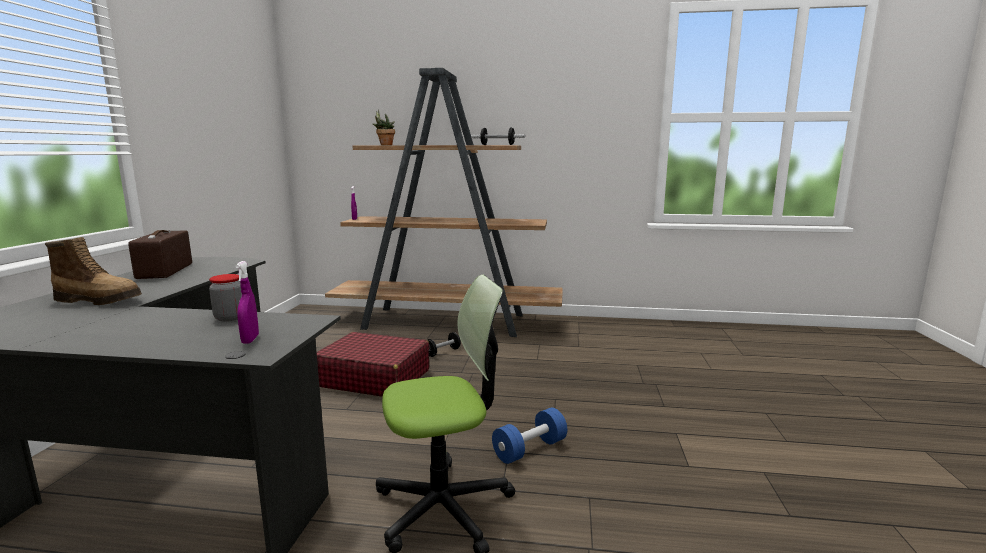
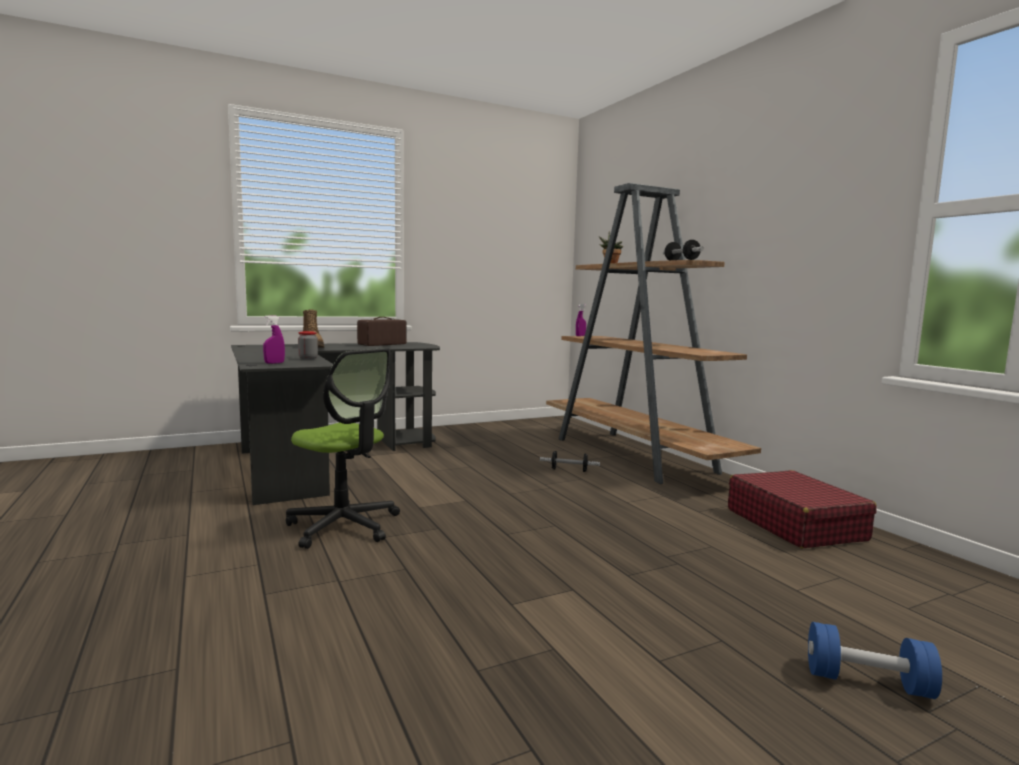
camera: 55 degrees right, 5 degrees down
(373, 378) = (486, 464): red suitcase -> red suitcase (794, 524)
(530, 449) = (451, 534): blue dumbbell -> blue dumbbell (867, 682)

